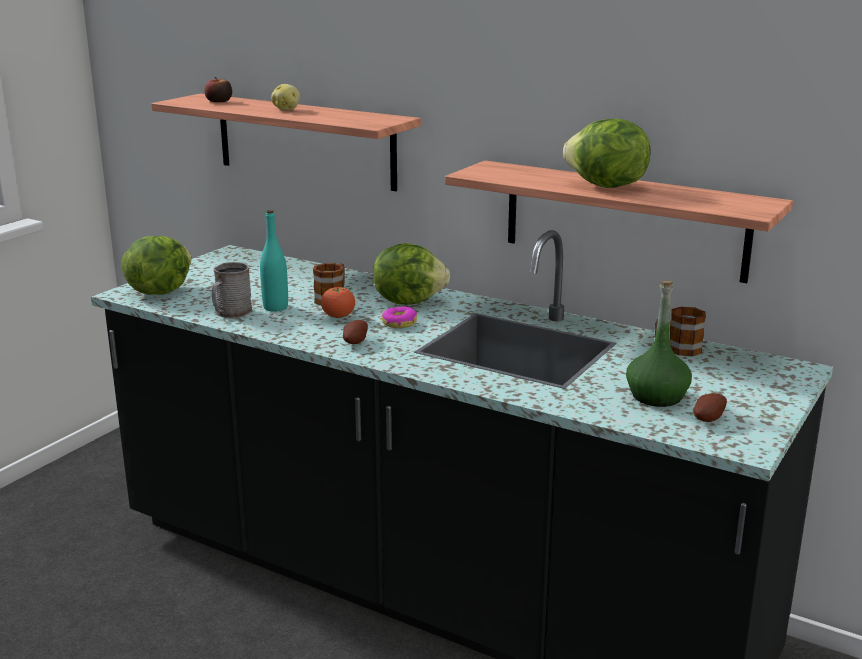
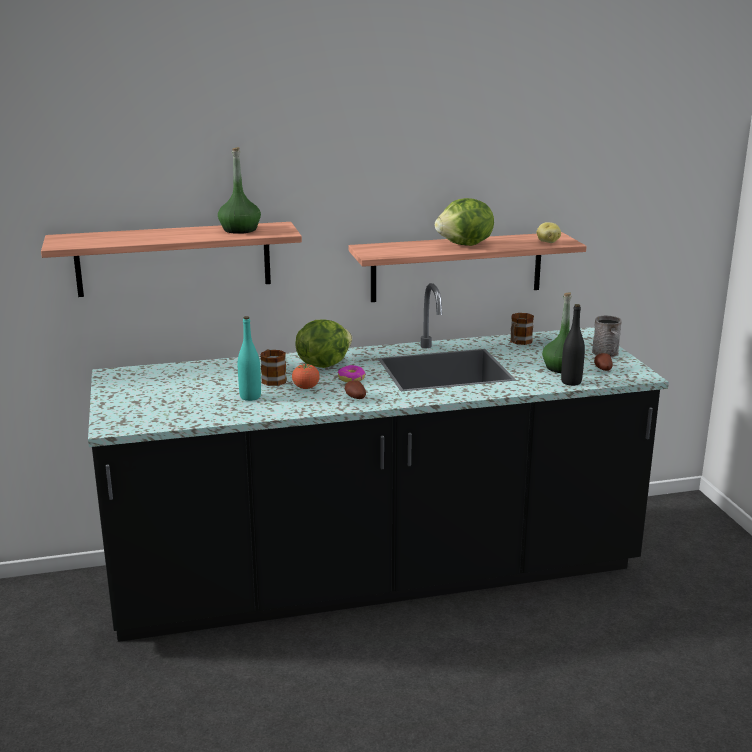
camera: 45 degrees left, 0 degrees up
(159, 291) = (134, 416): lettuce -> none
(219, 101) = (97, 238): apple -> none
(231, 313) = (231, 411): grey mug -> grey mug (607, 354)
(286, 109) = (179, 234): potato -> potato (548, 242)
(345, 116) = (240, 230): none -> green bottle
(625, 416) = (571, 382): none -> black bottle

